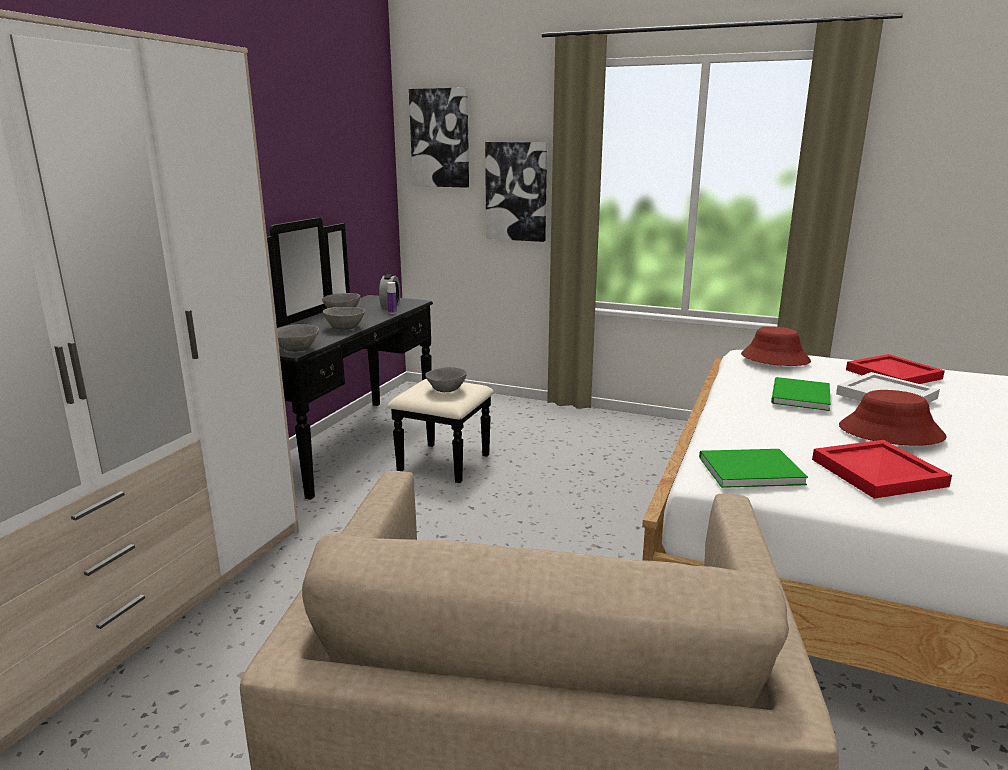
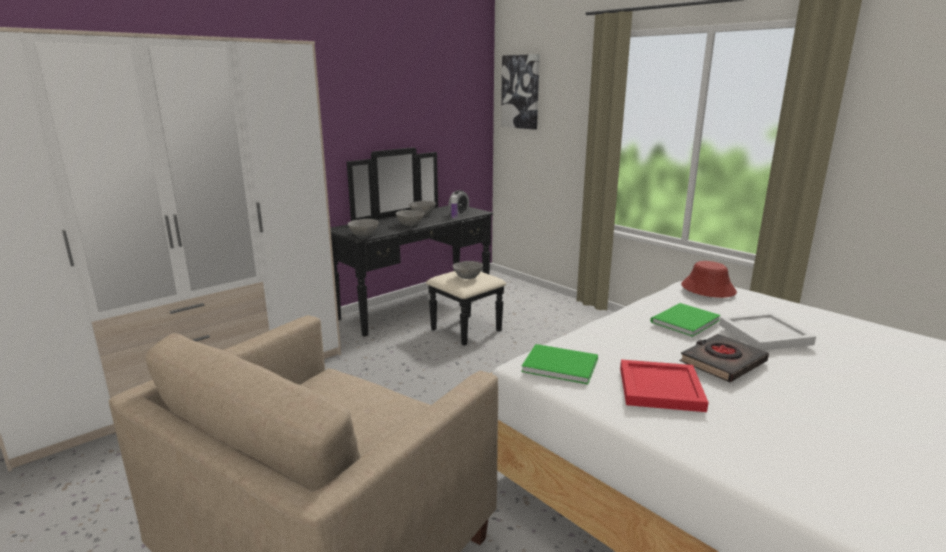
camera: 25 degrees right, 0 degrees up
(516, 191) = (567, 134): picture -> none
(890, 432) = (722, 362): red hat -> black book
(893, 374) = (808, 318): red tray -> none

